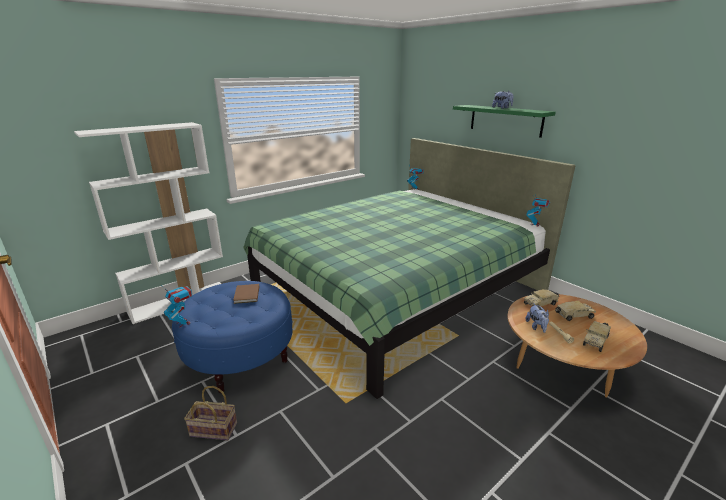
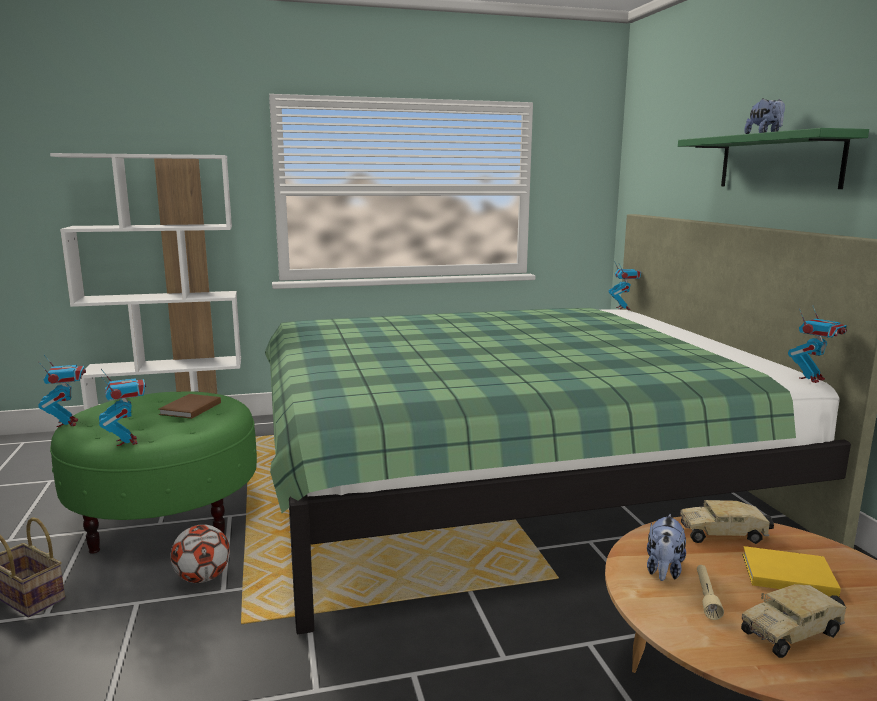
camera: 25 degrees right, 10 degrees down
(240, 326) = (127, 441): none -> toy robot
(240, 358) = (166, 516): blue ottoman -> green ottoman
(300, 386) = (202, 578): none -> football
(573, 316) = (785, 574): toy truck -> yellow book

